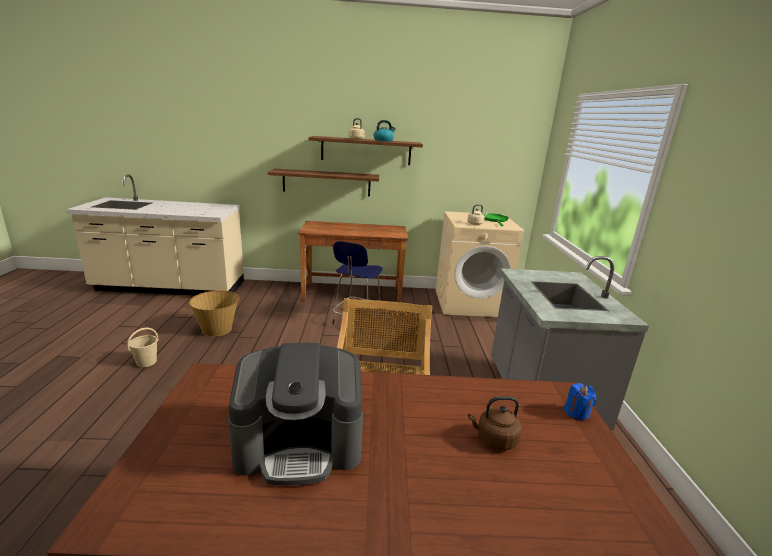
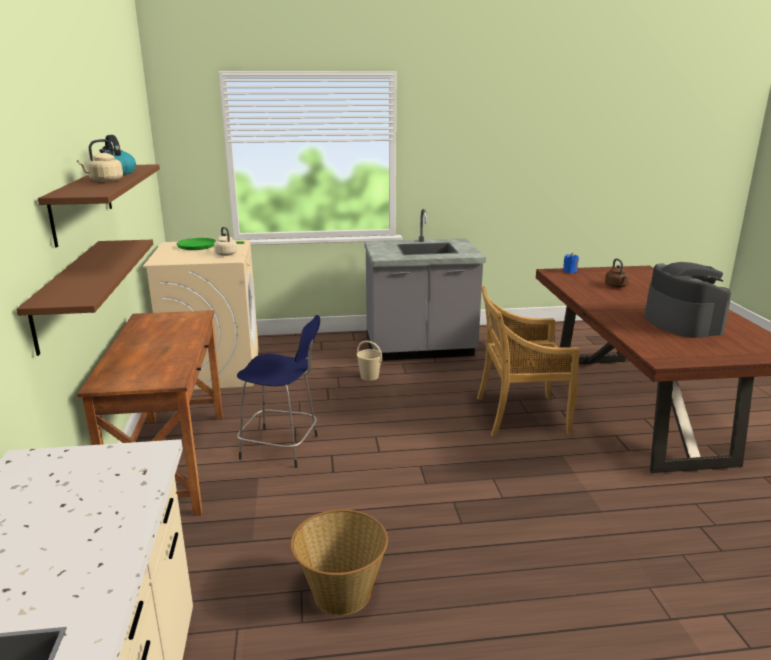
camera: 95 degrees left, 0 degrees up
(147, 362) = (485, 642): beige bucket -> beige bucket (369, 376)

